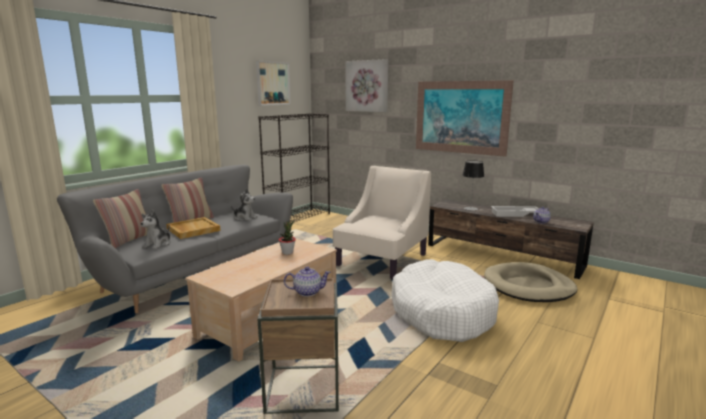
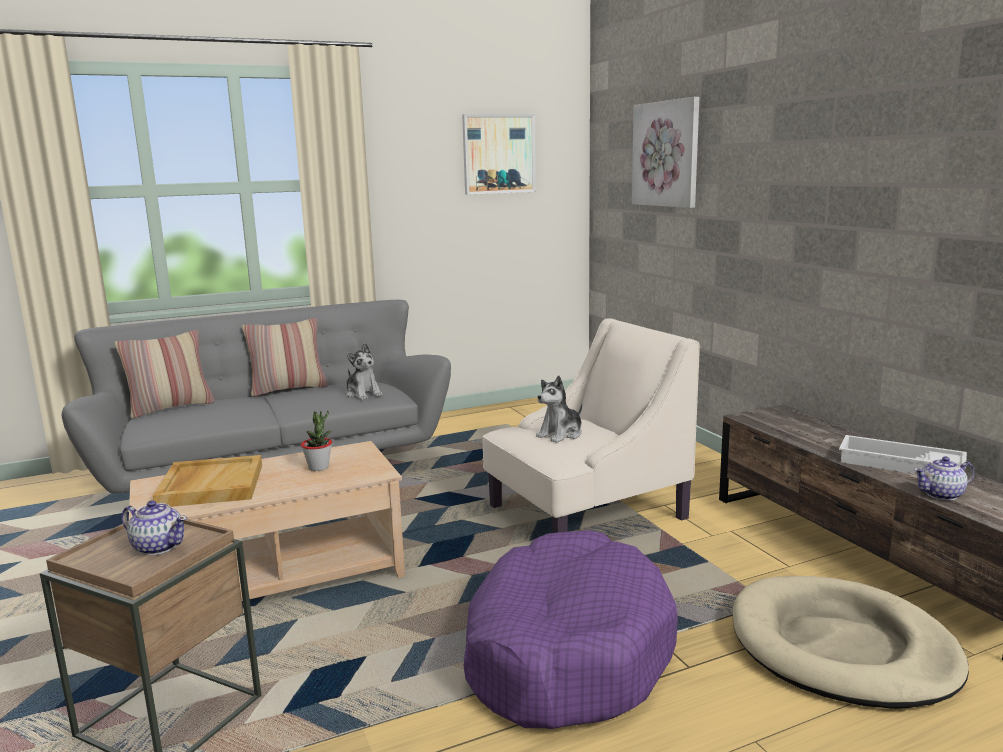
camera: 30 degrees right, 0 degrees up
(158, 244) = (189, 419): plush toy -> plush toy (561, 434)
(193, 230) = (264, 403): beige tray -> beige tray (210, 485)
(298, 219) = (537, 406): black bookcase -> none
(441, 312) = (566, 651): white dog bed -> purple dog bed
(461, 117) = (821, 221): picture -> none
(470, 208) = (807, 434): table lamp -> none

